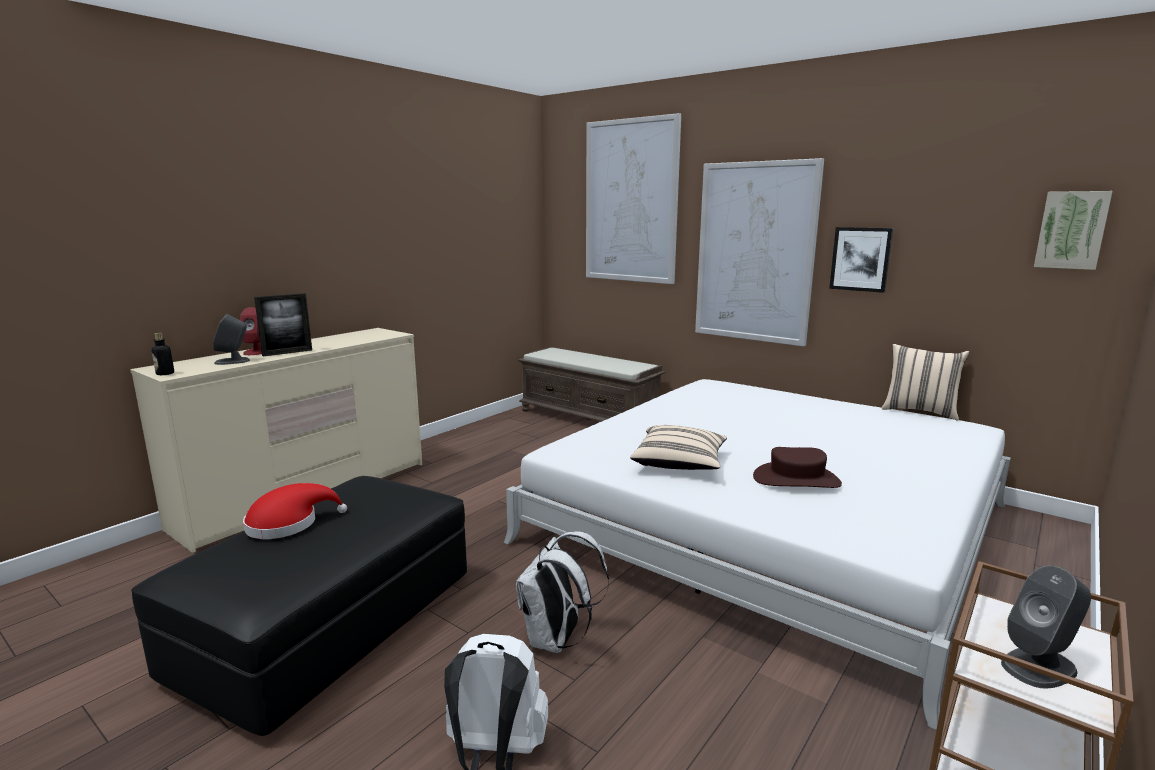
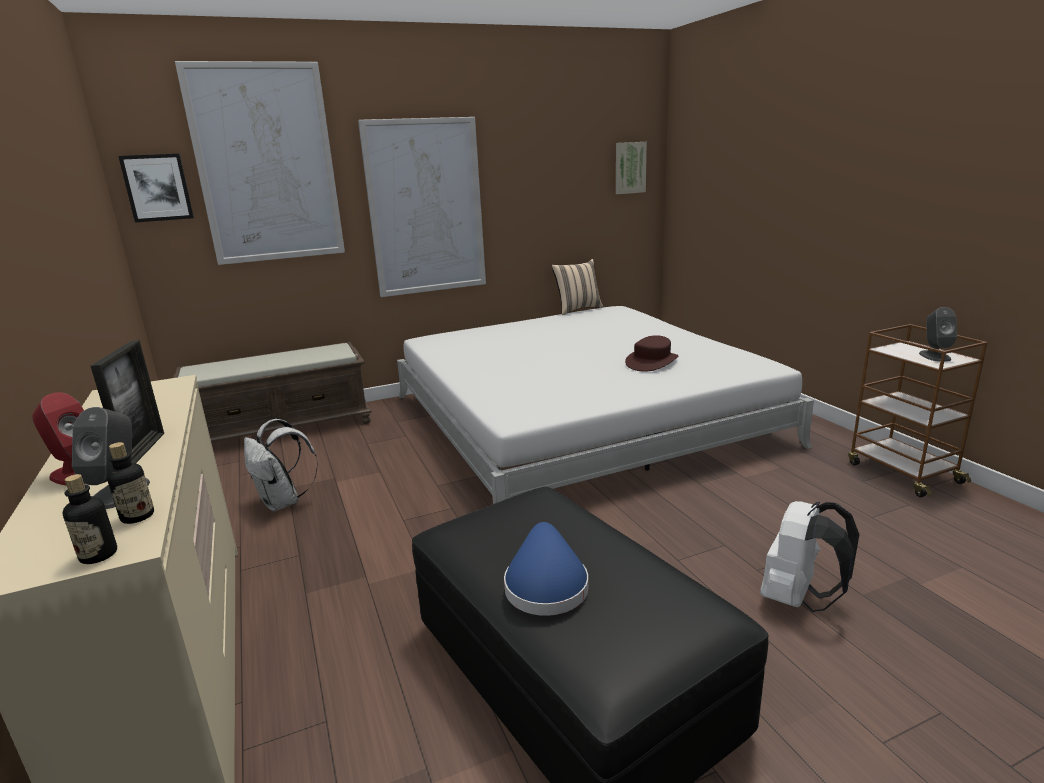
camera: 60 degrees left, 5 degrees up
(204, 369) = (137, 516): none -> bottle
(288, 524) = (545, 584): red hat -> blue hat
(557, 640) = (672, 541): white backpack -> white backpack (283, 502)
(679, 464) = (590, 384): beige pillow -> none
(860, 259) = (514, 202): picture -> picture (157, 187)

